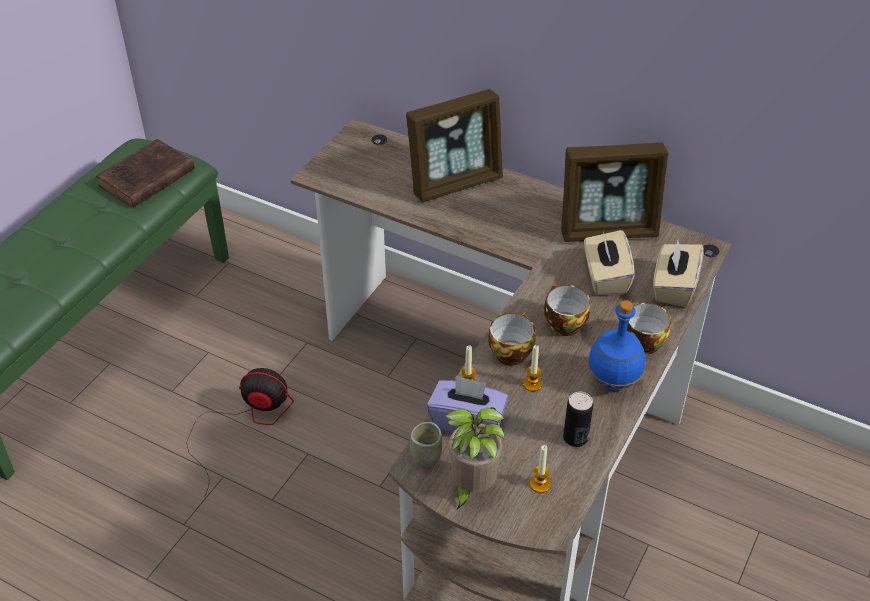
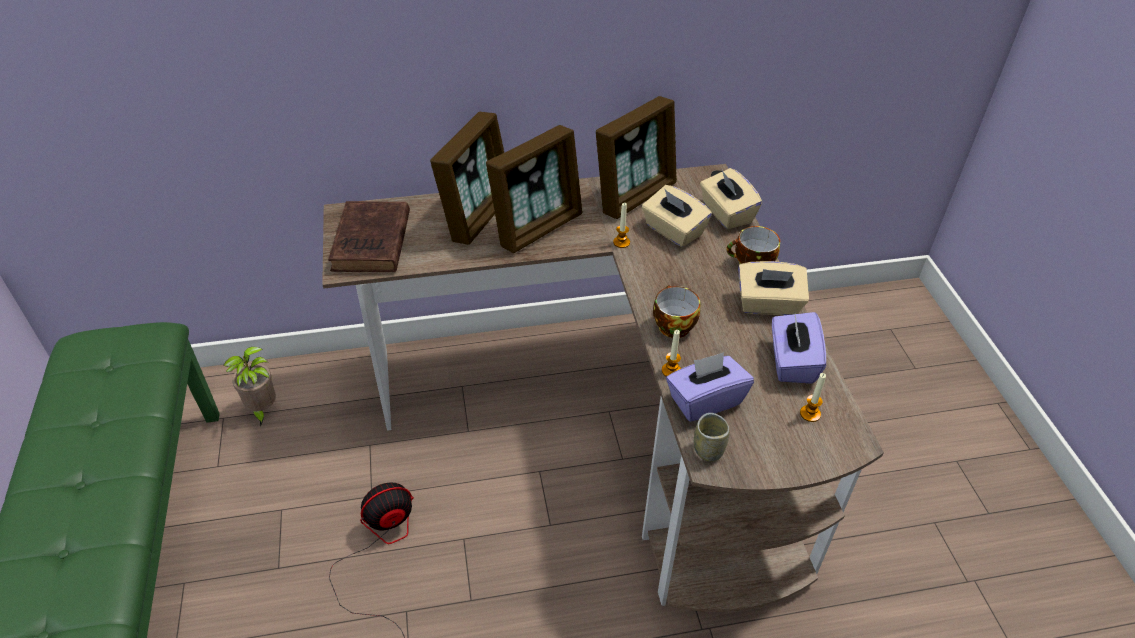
camera: 40 degrees left, 0 degrees up
(145, 179) = (121, 370): brown book -> brown book (371, 243)
(471, 488) = (768, 451): potted plant -> potted plant (262, 410)
(493, 216) = (537, 227): none -> picture frame
(532, 384) = (716, 340): candle -> candle (621, 242)
(562, 323) = (684, 282): cup -> none
(575, 438) = (791, 362): can -> purple tissue box
(614, 382) = (768, 305): blue bottle -> beige tissue box

